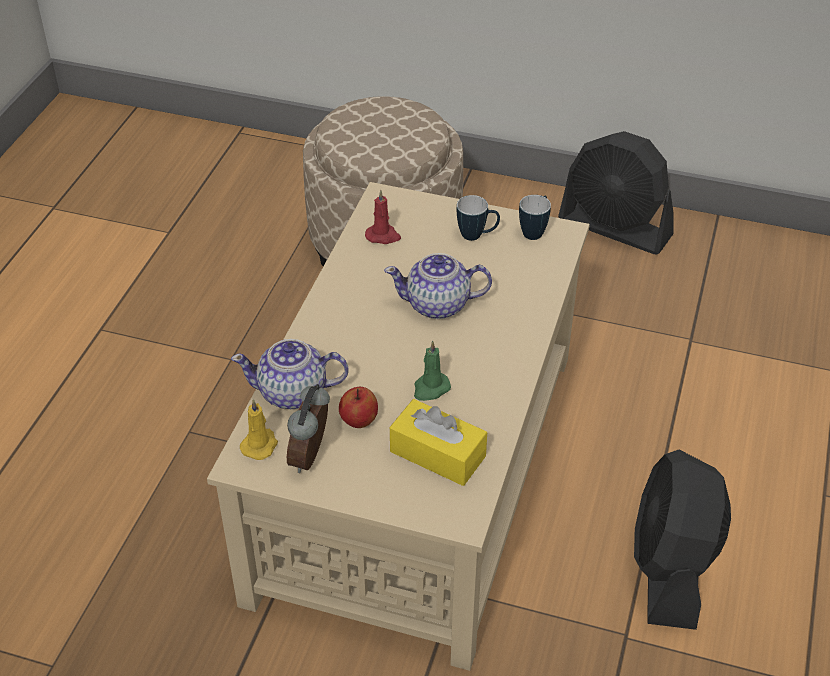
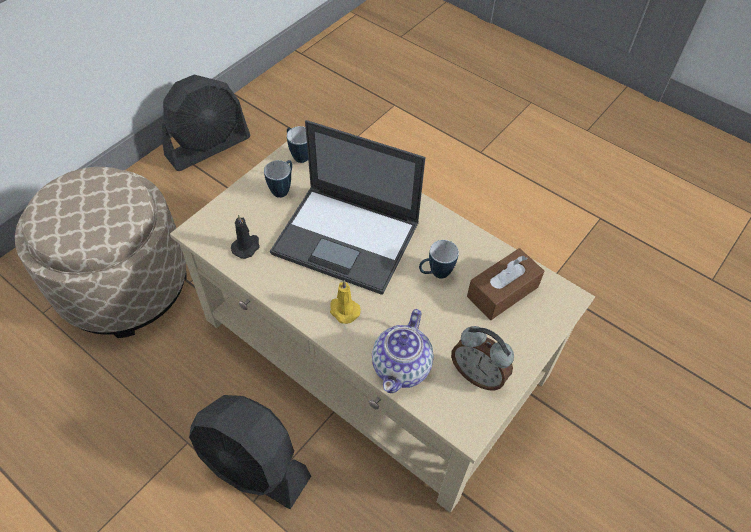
camera: 70 degrees left, 10 degrees up
(260, 445) = (451, 408): yellow candle -> yellow candle (343, 310)
(358, 421) = (451, 330): apple -> none
(383, 236) = (246, 246): red candle -> black candle
(430, 388) = (435, 274): green candle -> mug
(437, 454) = (502, 291): yellow tissue box -> brown tissue box
(438, 305) = (348, 238): teapot -> laptop
(670, 568) = (506, 242): black fan -> black fan (253, 465)

